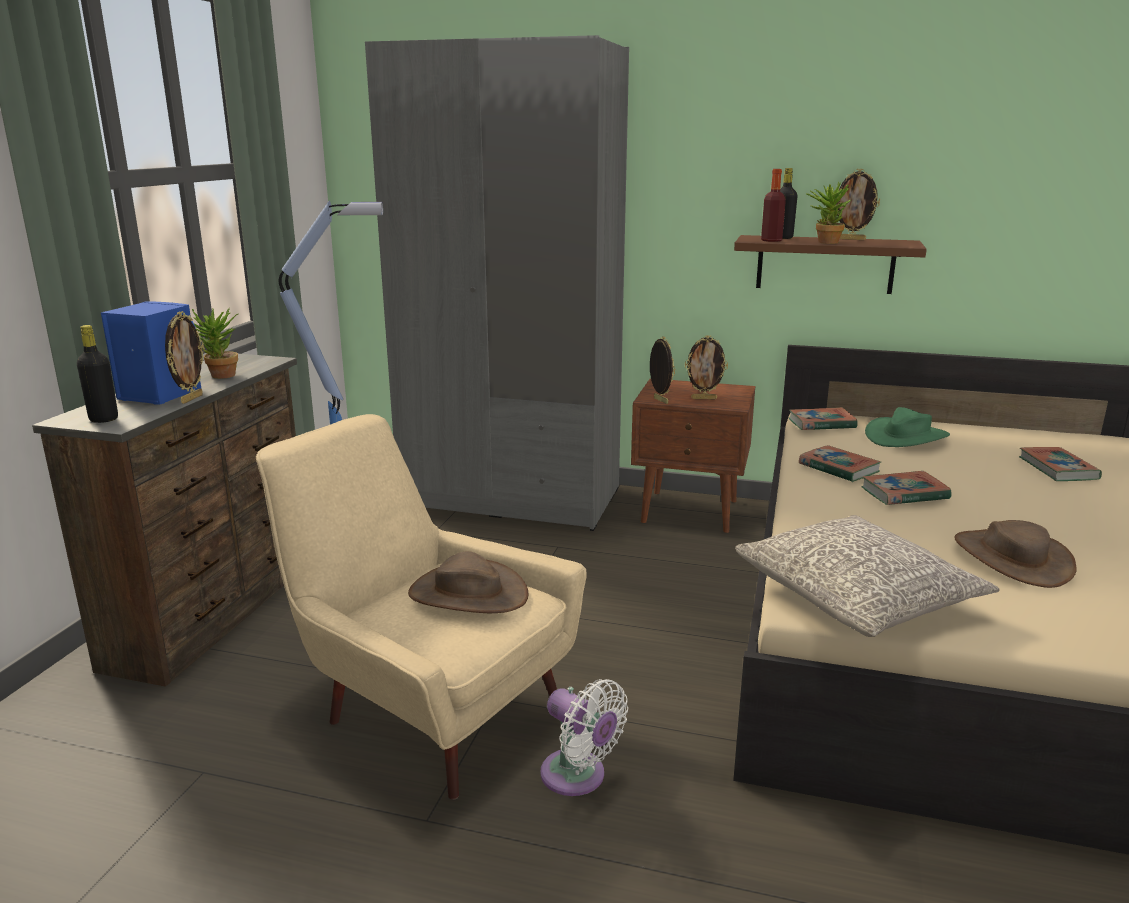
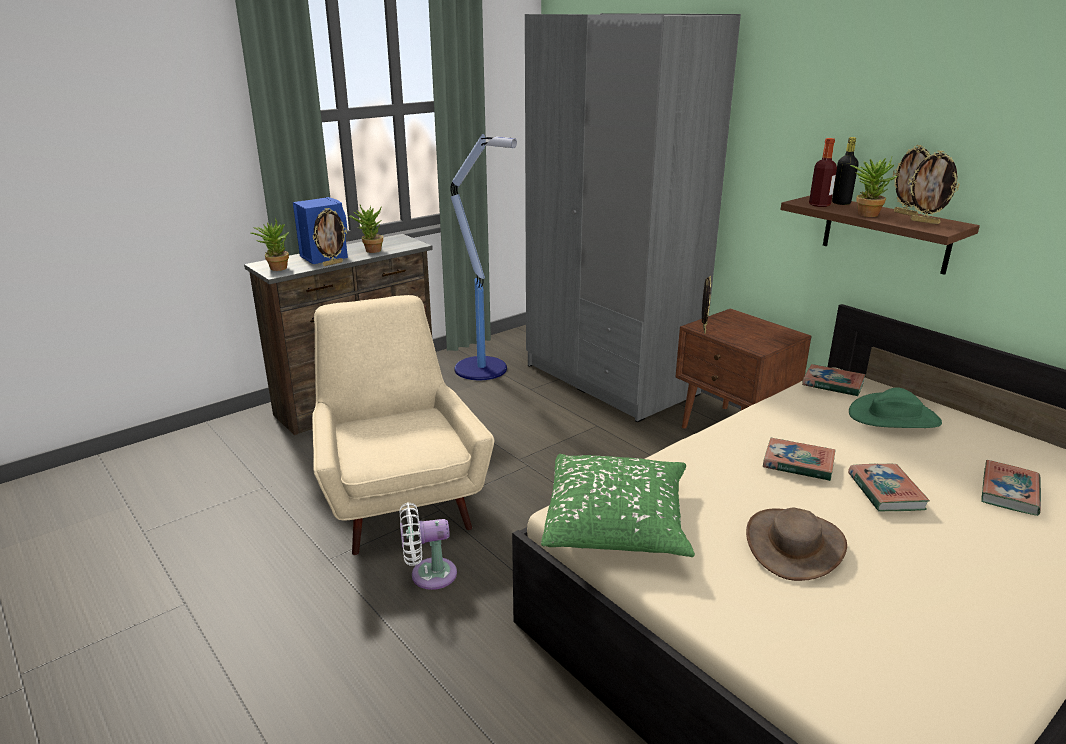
camera: 35 degrees right, 5 degrees up
(103, 419) = (275, 268): black bottle -> potted plant
(468, 594) = (414, 432): brown hat -> none
(578, 777) = (428, 575): white fan -> white fan turned 90 degrees clockwise
(704, 398) = (744, 336): picture frame -> picture frame (925, 222)
(838, 468) = (779, 426): book -> book (885, 492)
(857, 596) = (617, 523): grey pillow -> green pillow

